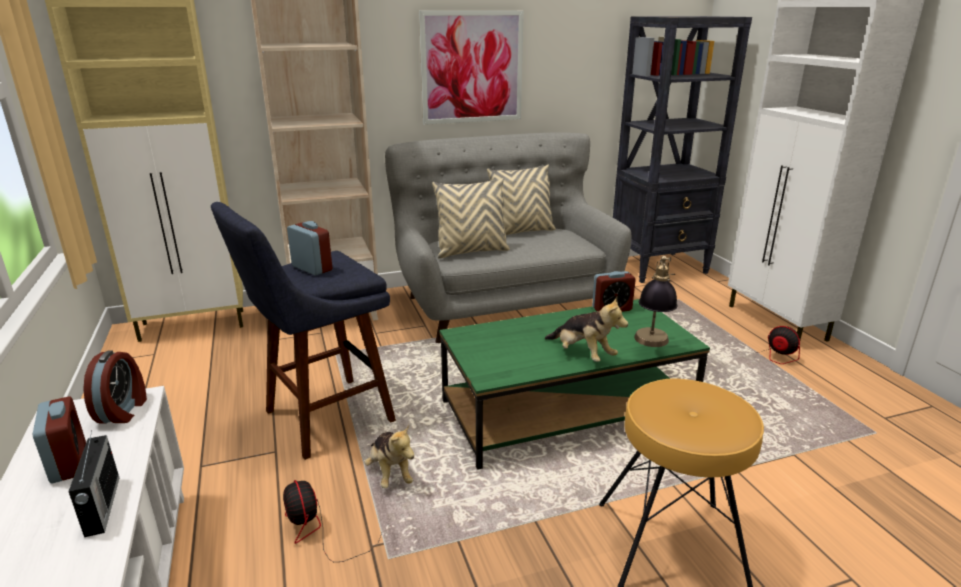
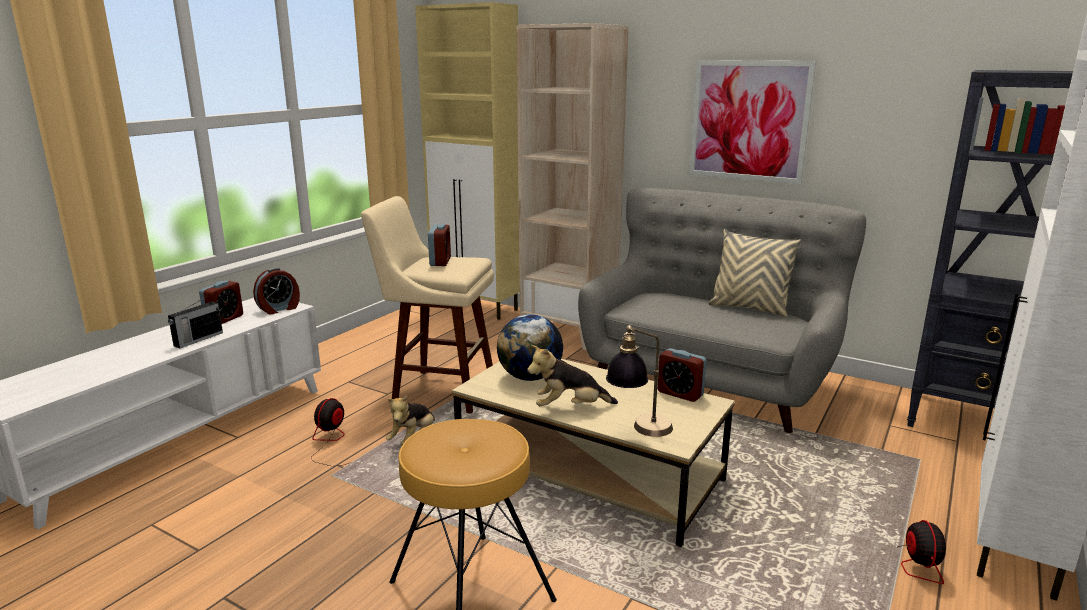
camera: 50 degrees right, 5 degrees down
(321, 419) = (437, 390): blue stool -> beige stool
(471, 251) = (660, 307): beige pillow -> none
(505, 348) = (530, 377): none -> globe
(565, 410) = (589, 473): green coffee table -> beige coffee table
(582, 354) = (569, 407): plush toy -> plush toy turned 75 degrees clockwise

